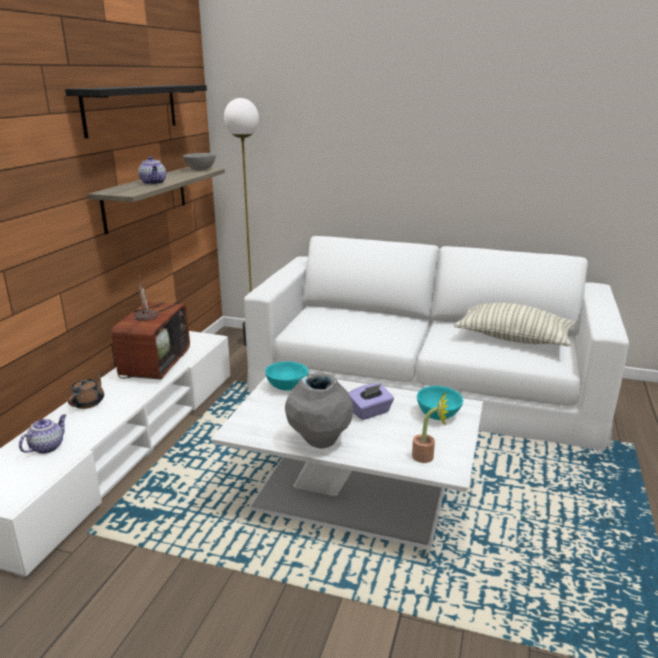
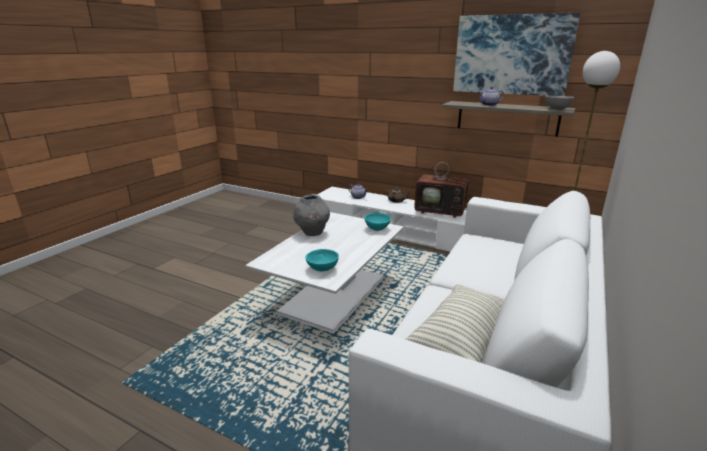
camera: 100 degrees right, 0 degrees up
(131, 109) = (511, 55): black shelf -> picture
(370, 412) = (337, 248): purple tissue box -> none
(427, 456) = (279, 258): potted plant -> none

